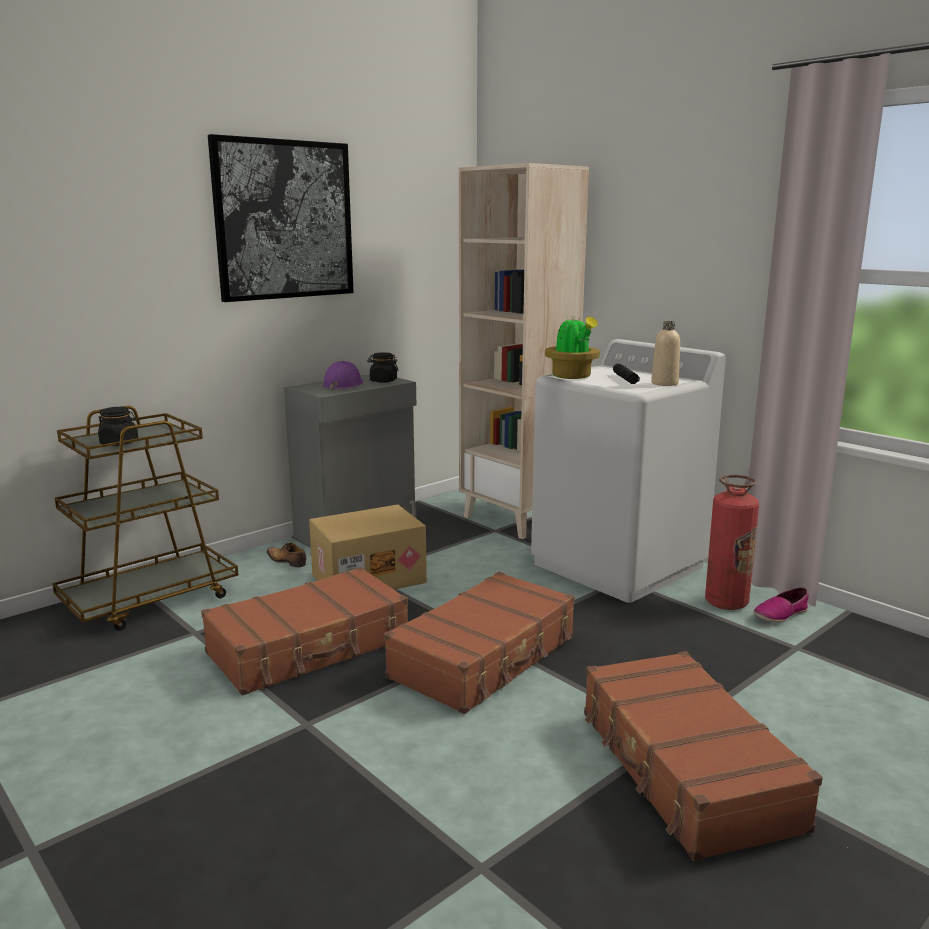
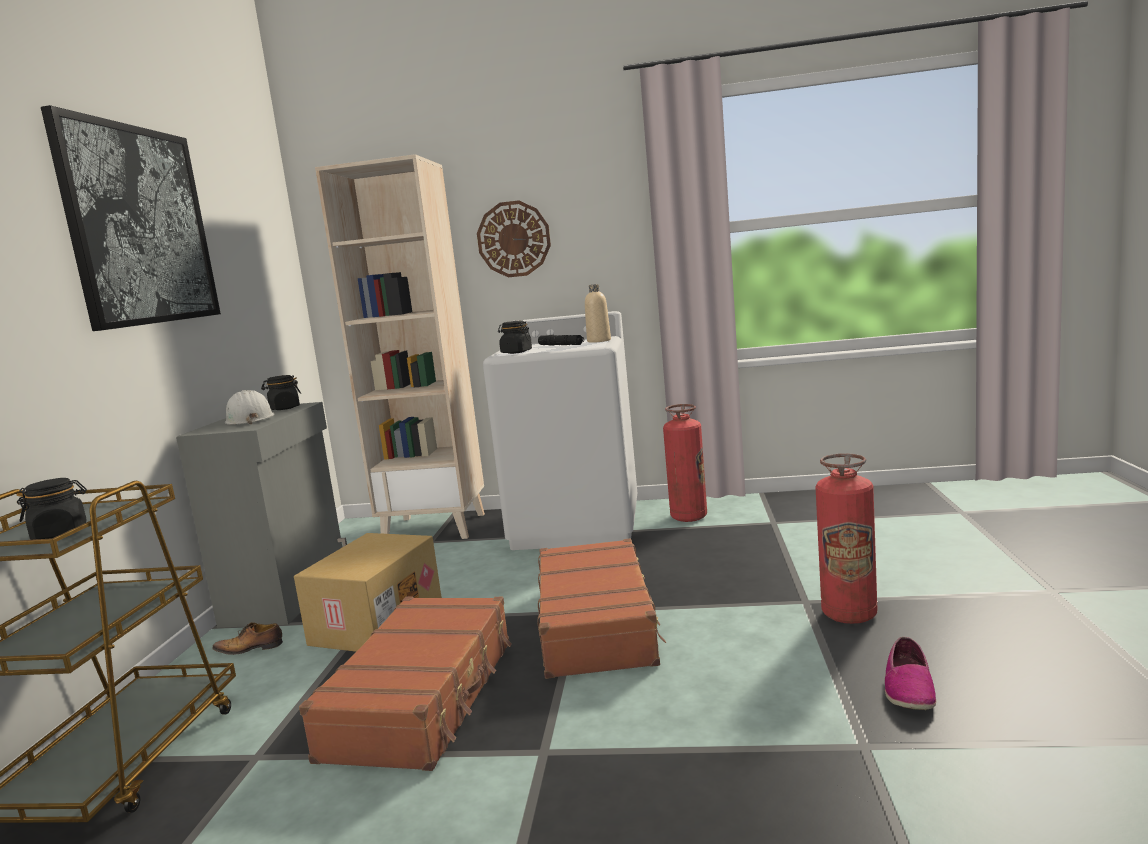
camera: 40 degrees left, 5 degrees down
(343, 385) = (249, 419): purple hard hat -> white hard hat
(572, 377) = (516, 352): potted plant -> black jar
(642, 253) = (513, 239): none -> wall clock
(685, 769) = (849, 614): brown suitcase -> fire extinguisher
(780, 614) = (731, 510): shoe -> shoe (908, 689)

